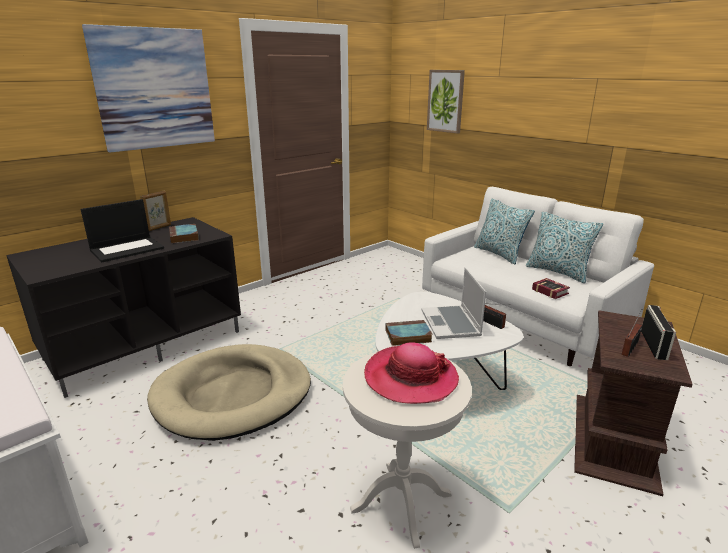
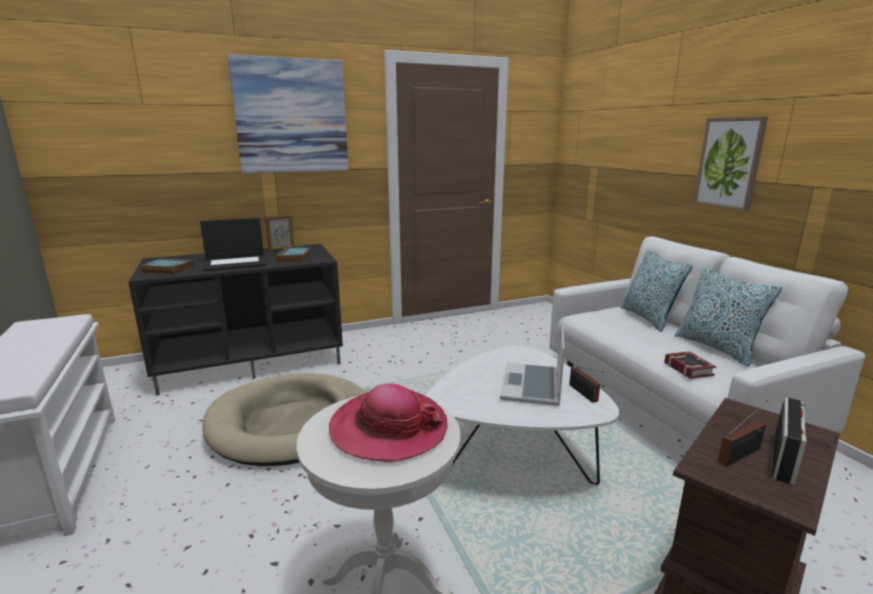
camera: 20 degrees right, 5 degrees down
(407, 336) = (468, 390): book -> book (167, 270)
(445, 101) = (613, 138): picture -> picture (729, 163)

